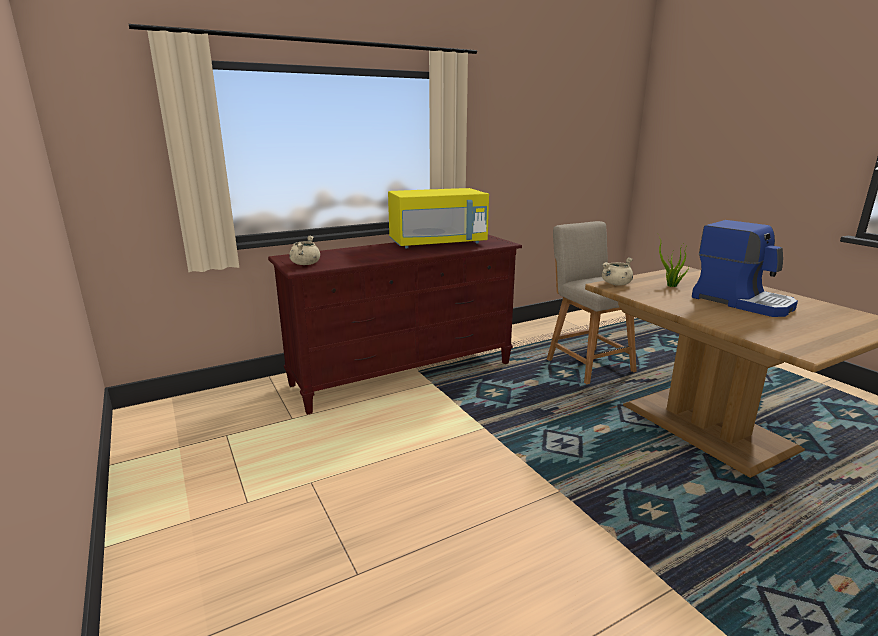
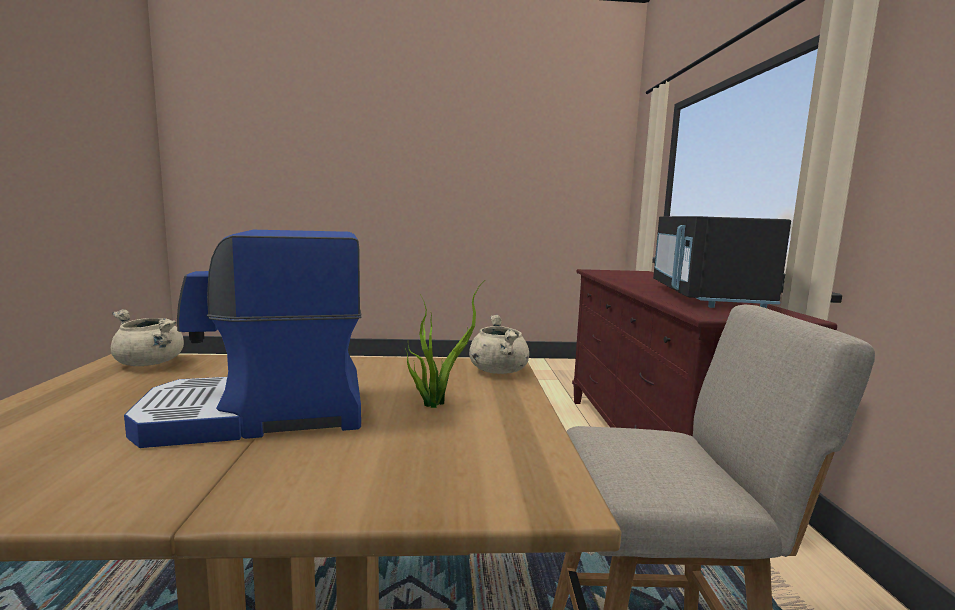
camera: 115 degrees right, 10 degrees down
(305, 264) = (610, 272): beige cooking pot -> beige cooking pot (150, 363)
(438, 243) = (706, 297): yellow microwave -> black microwave

